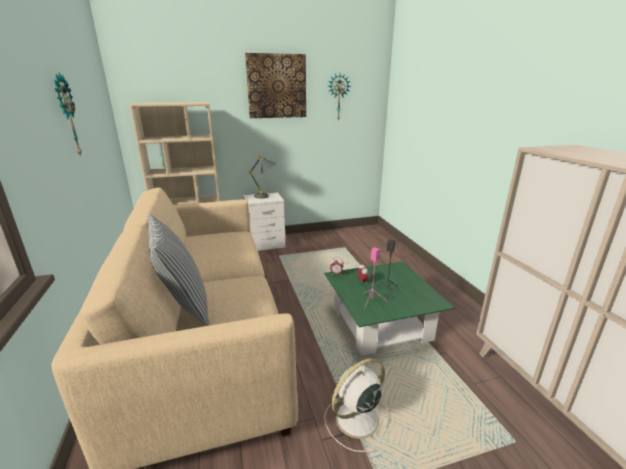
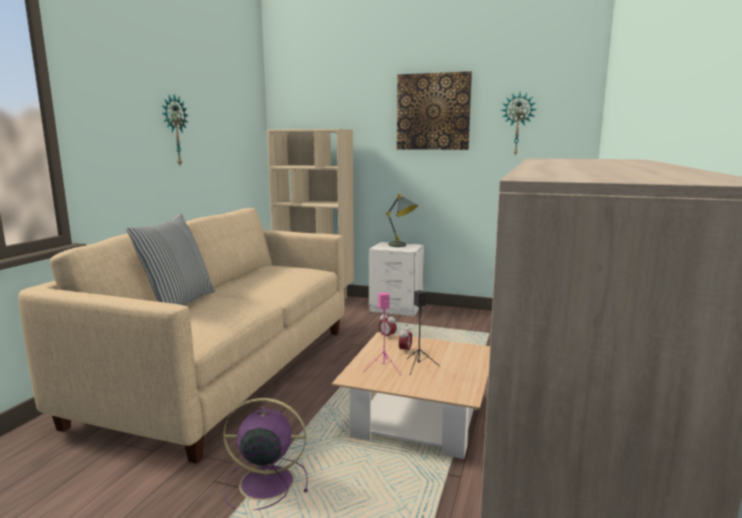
camera: 35 degrees right, 10 degrees down
(355, 420) = (264, 482): white fan -> purple fan
(380, 324) = (418, 418): green coffee table -> beige coffee table

